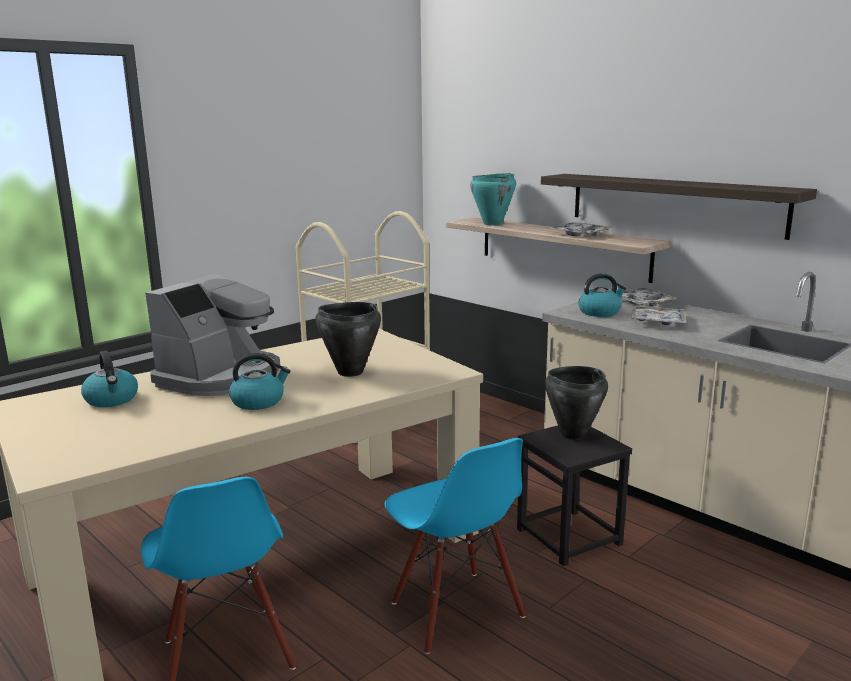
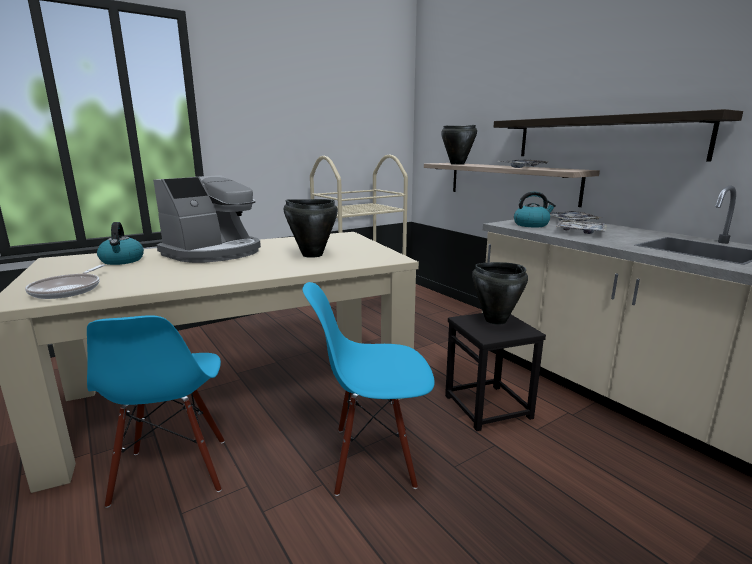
camera: 10 degrees right, 0 degrees up
(92, 450) = (69, 290): none -> frying pan
(258, 401) = (226, 268): kettle -> none
(456, 610) = (372, 458): blue chair -> blue chair turned 105 degrees clockwise
(493, 224) = (457, 164): turquoise cooking pot -> black cooking pot

